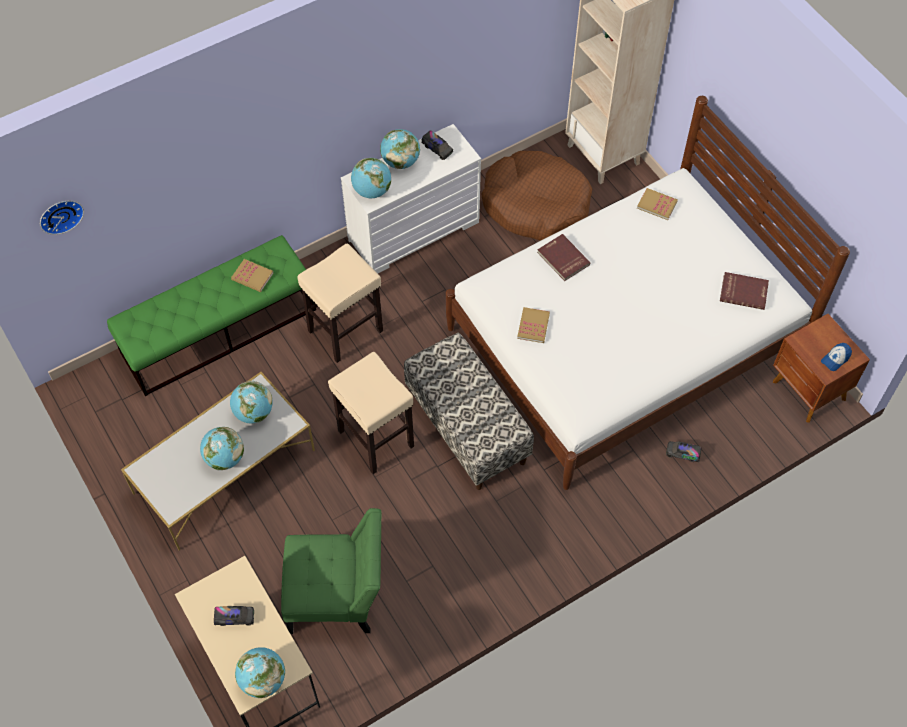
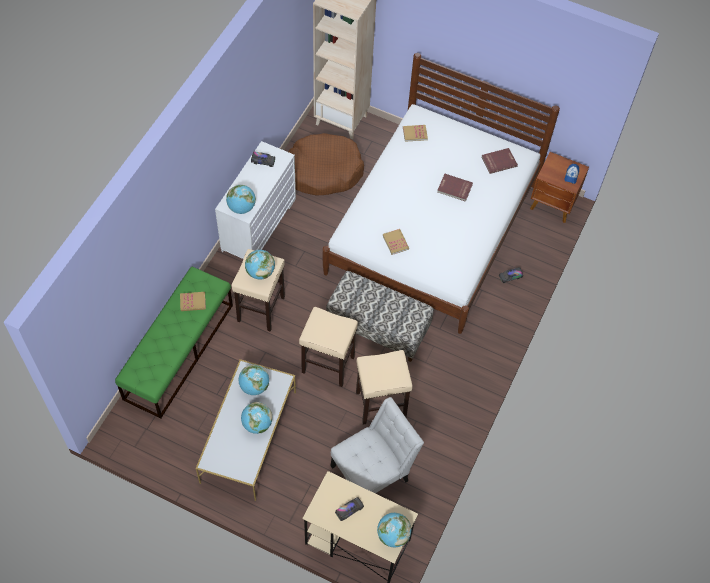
camera: 35 degrees left, 0 degrees up
(60, 214) = (87, 317): wall clock -> none
(337, 596) = (373, 471): green chair -> white chair
(400, 161) = (246, 180): globe -> globe (260, 272)
(403, 521) = (380, 404): none -> beige stool
(562, 259) = (384, 193): red book -> red book (454, 188)

